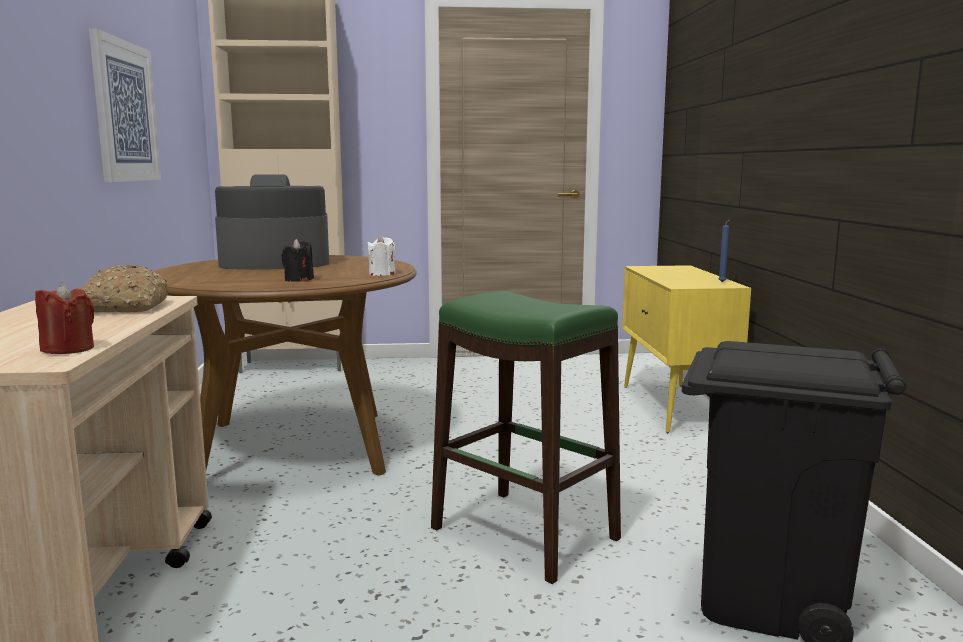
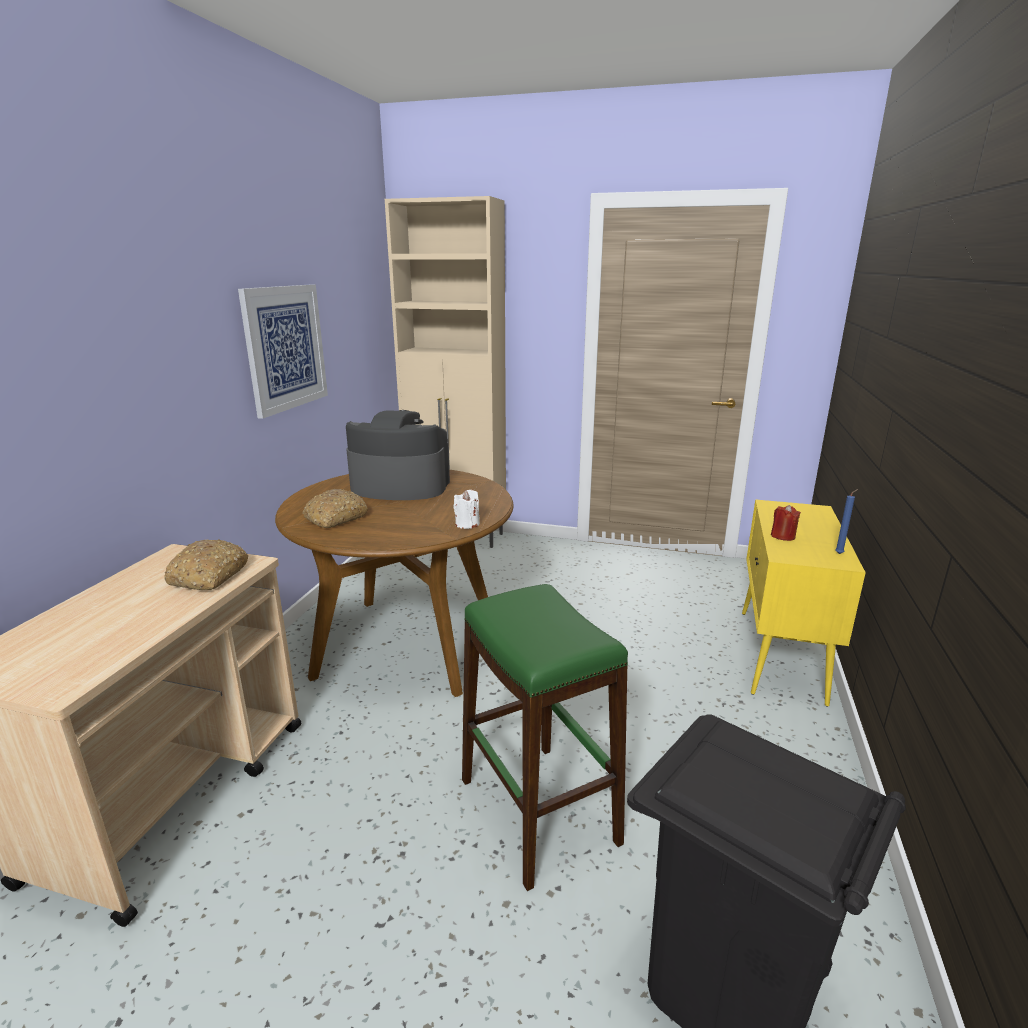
camera: 20 degrees right, 10 degrees up
(68, 349) = (96, 663): red candle -> red candle (783, 536)
(227, 279) = (335, 518): none -> bread
(298, 280) = (388, 528): black candle -> none

